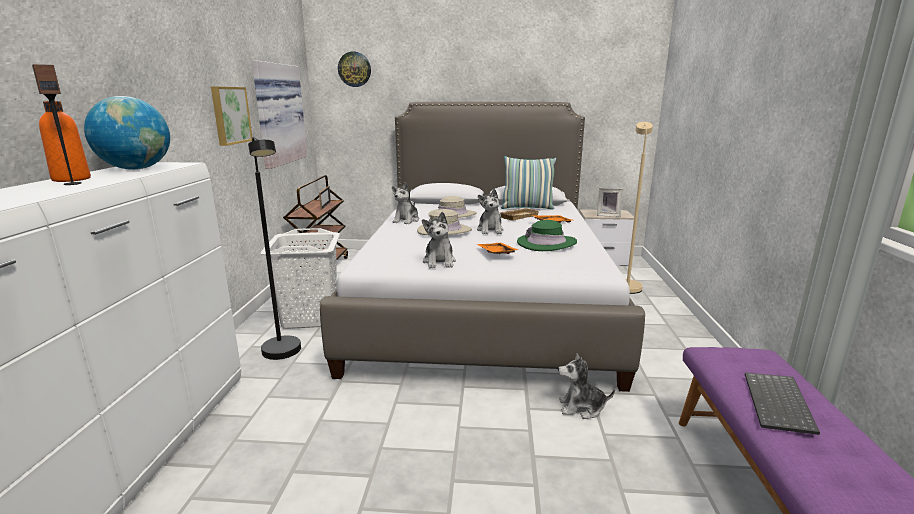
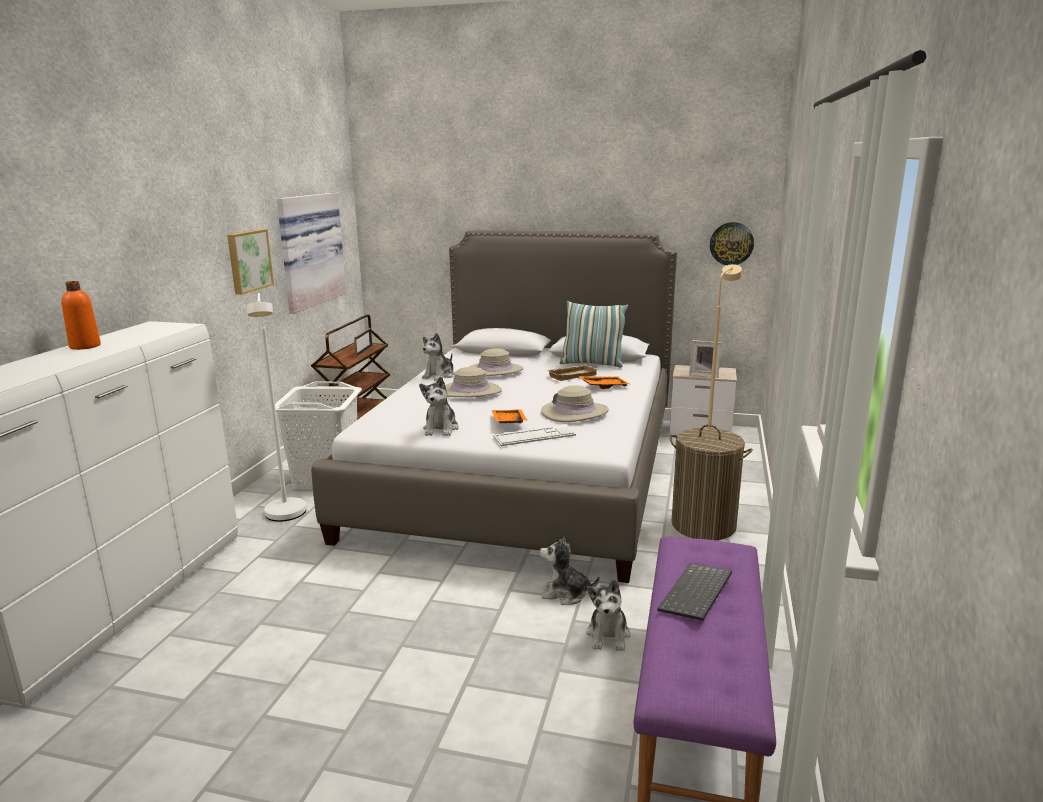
camera: 10 degrees right, 0 degrees up
(72, 183) = (84, 352): speaker -> none
(136, 169) = (141, 333): globe -> none
(283, 355) = (286, 517): black floor lamp -> white floor lamp
(354, 69) = (405, 191): wall clock -> wall clock (731, 243)
(490, 230) = (524, 393): plush toy -> plush toy (608, 635)
(529, 264) = (534, 436): none -> keyboard
(546, 243) = (574, 412): green hat -> beige hat
(655, 334) = (703, 525): none -> laundry basket

